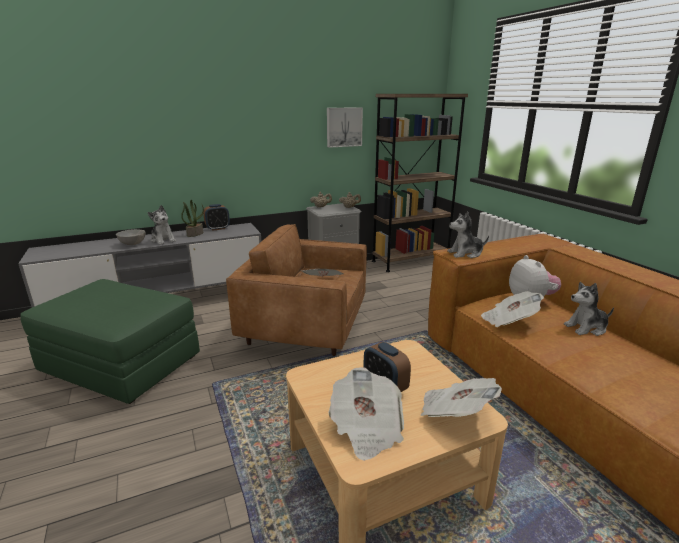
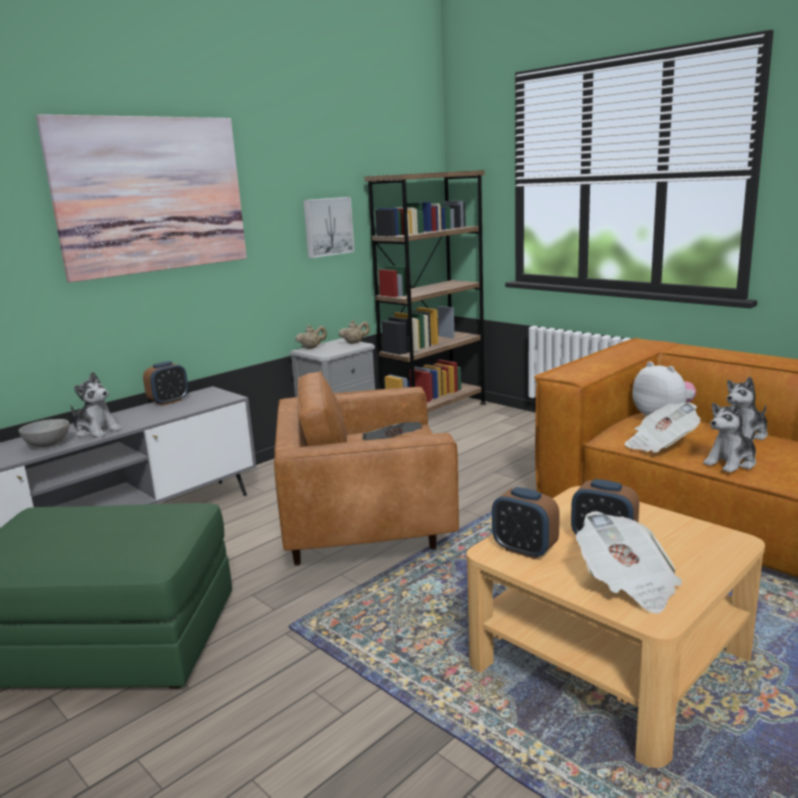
camera: 20 degrees left, 5 degrees down
(195, 234) = (140, 414): potted plant -> none
(217, 98) = (152, 195): none -> picture
(325, 379) = (524, 549): none -> alarm clock
(455, 413) = (702, 544): newspaper -> none
(465, 253) = (576, 372): plush toy -> plush toy (731, 462)

